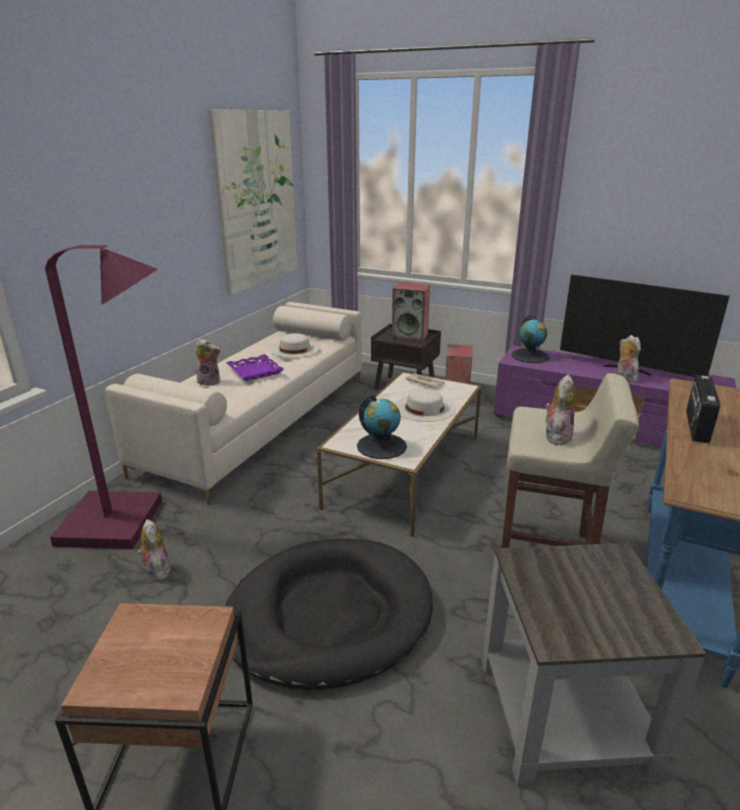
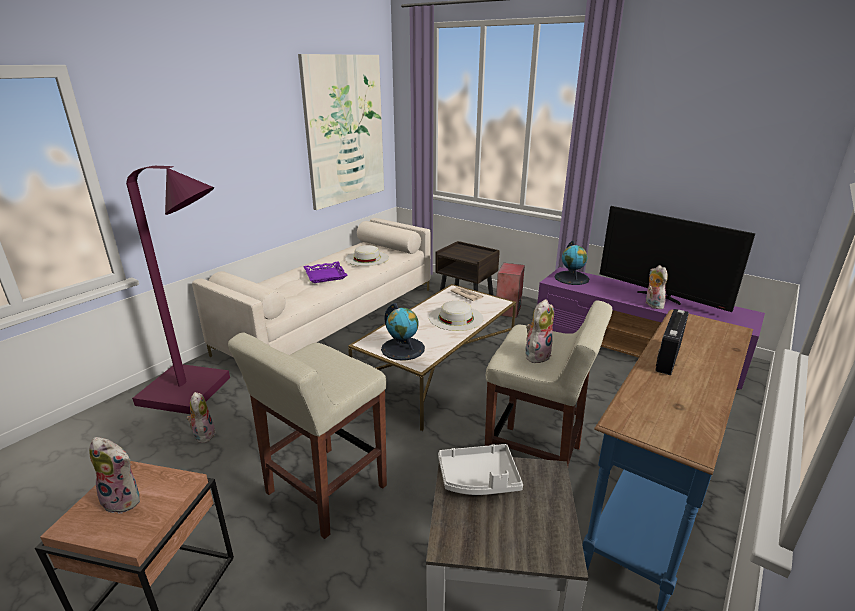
camera: 10 degrees right, 0 degrees up
(210, 381) = (286, 281): plush toy -> plush toy (125, 499)
(329, 615) = (324, 490): black dog bed -> beige stool
(410, 336) = (471, 253): speaker -> none
(550, 571) = (479, 479): none -> grey tray

